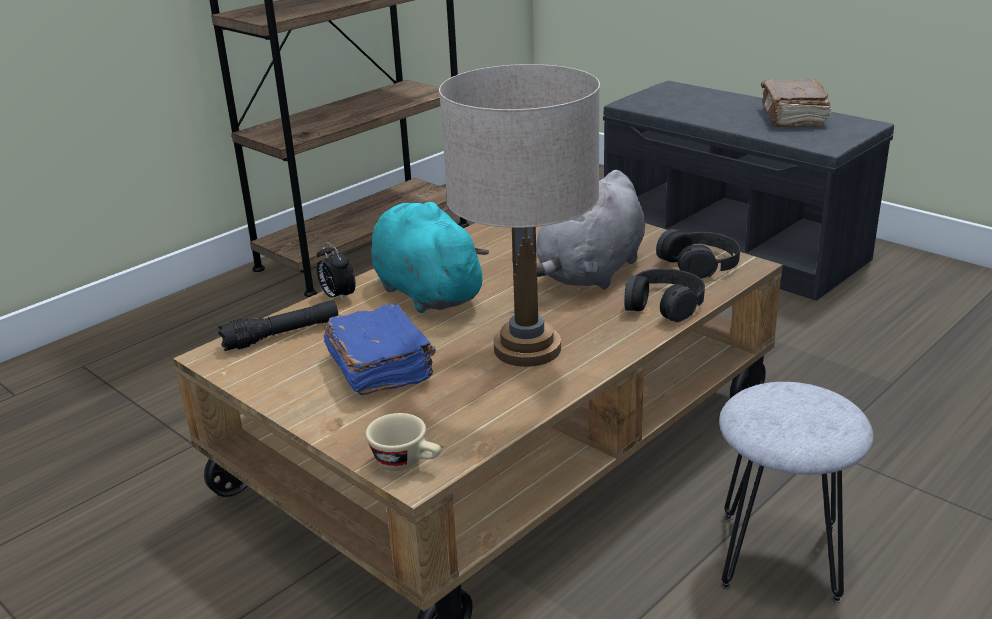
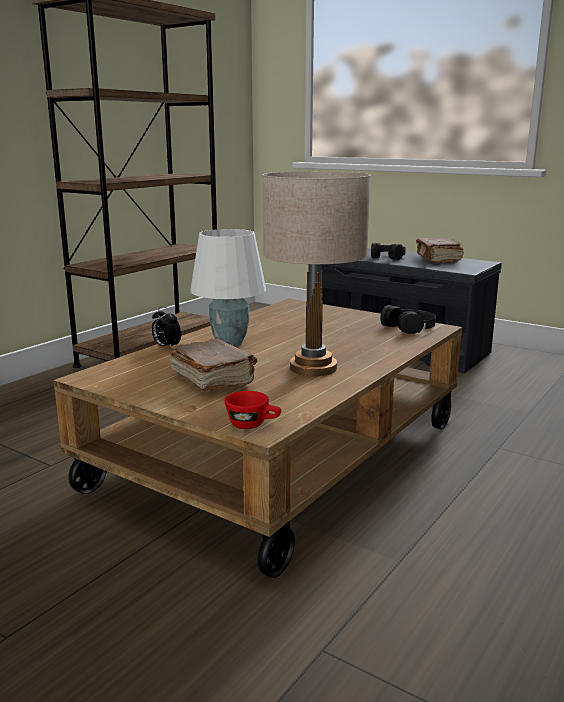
camera: 10 degrees left, 10 degrees down
(282, 335) = (132, 366): black flashlight -> none
(381, 367) = (212, 379): blue book -> brown book
(407, 462) = (253, 425): beige cup -> red cup
(425, 291) = (228, 343): turquoise plush toy -> white table lamp
(590, 273) = (339, 333): grey plush toy -> none
(664, 304) = (395, 345): black headphones -> black headphones (387, 257)
(779, 555) = (493, 506): grey stool -> none

